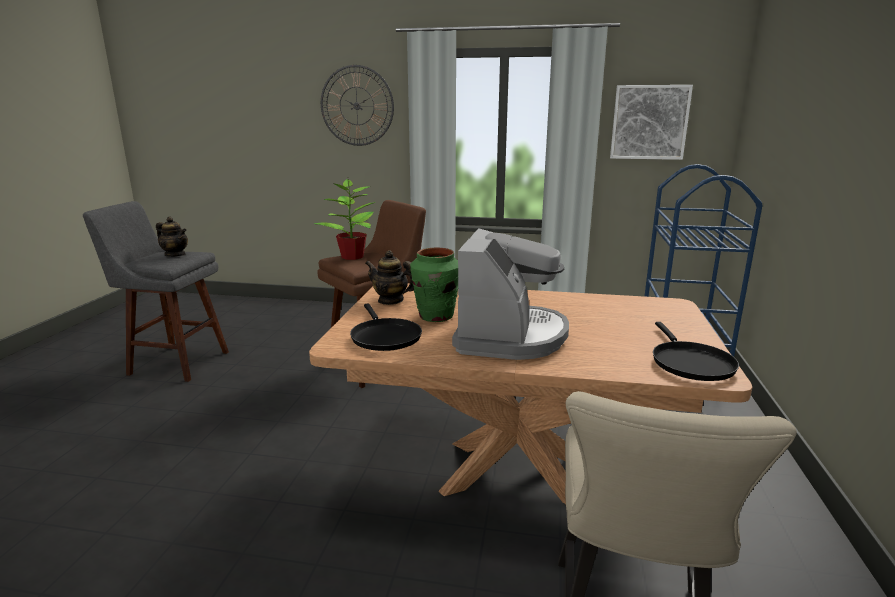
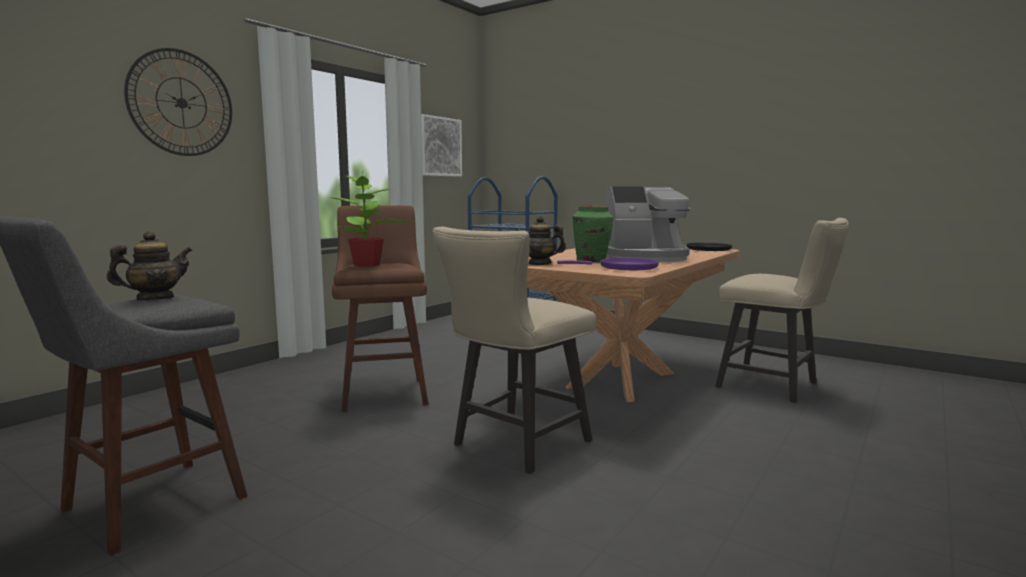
camera: 65 degrees left, 10 degrees down
(289, 449) = (515, 445): none -> beige chair
(384, 336) = (623, 268): black frying pan -> purple frying pan
(391, 300) = (540, 263): teapot -> teapot turned 60 degrees clockwise
(510, 336) = (645, 257): coffee machine -> coffee machine turned 135 degrees clockwise

